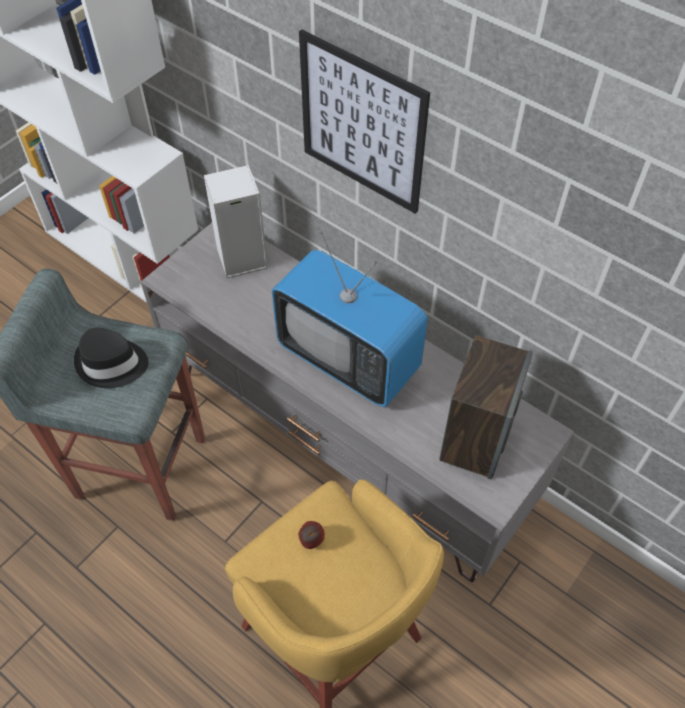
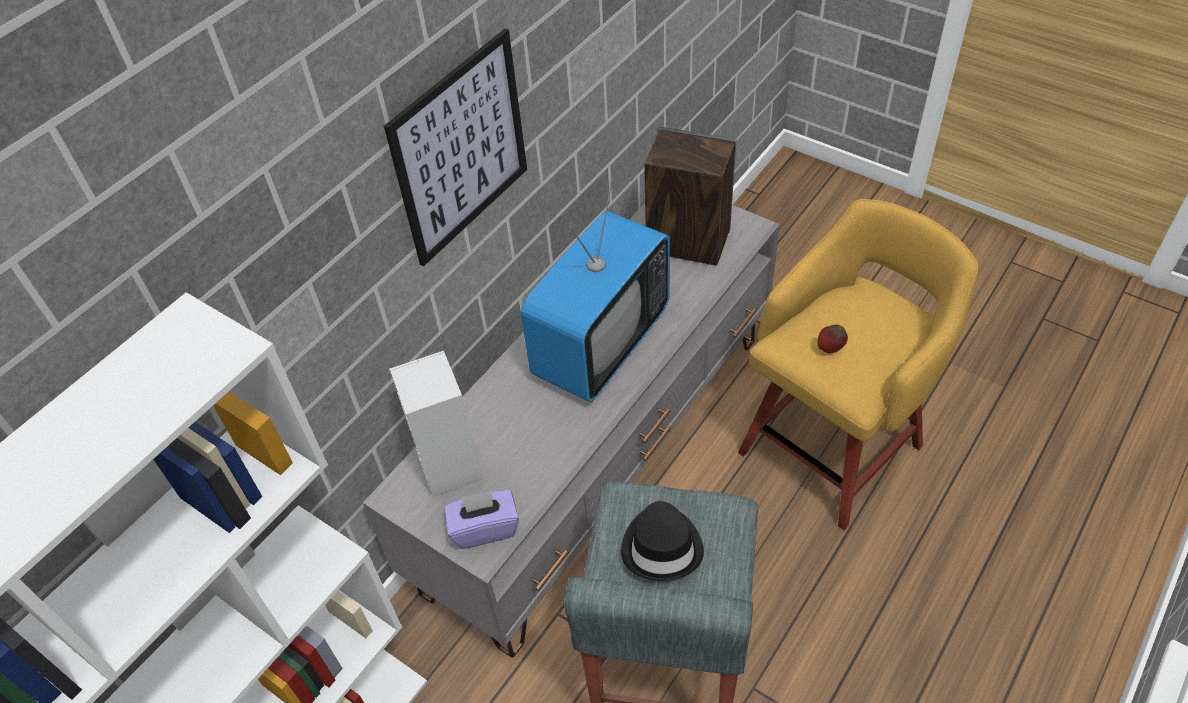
camera: 90 degrees left, 5 degrees down
(184, 279) = (484, 528): none -> purple tissue box

